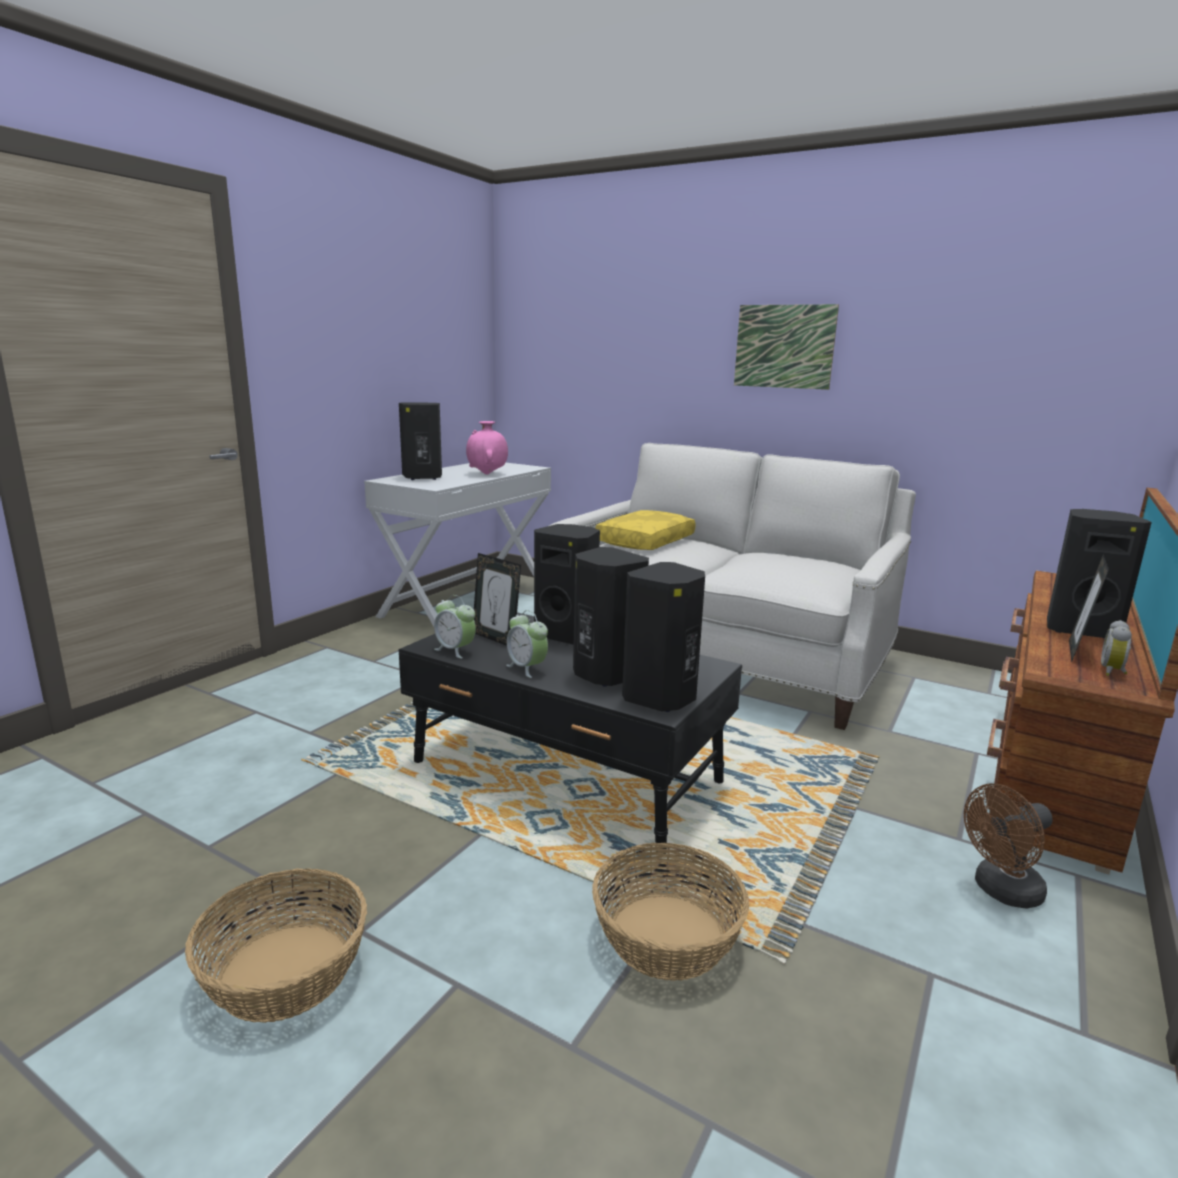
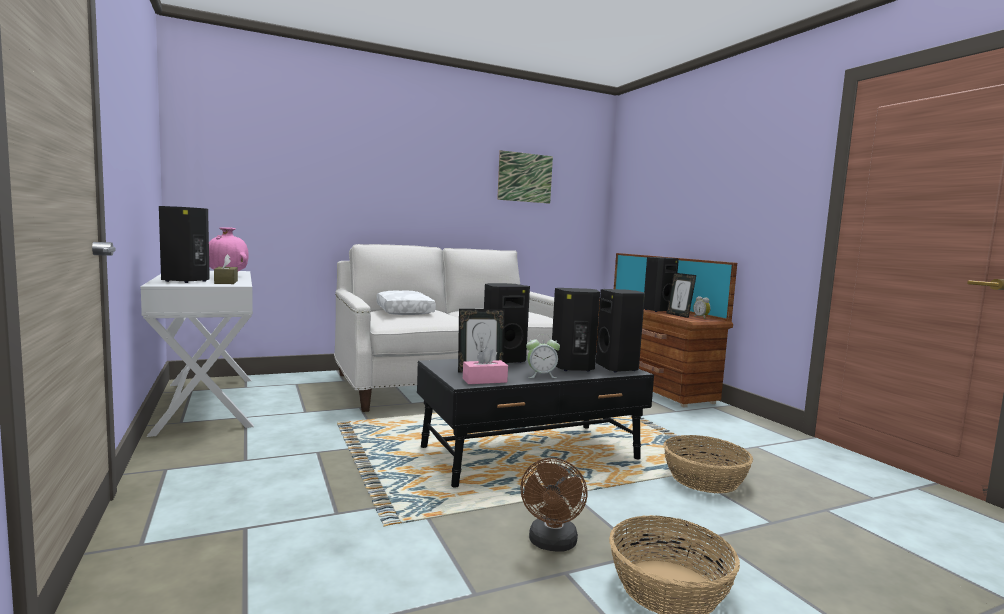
camera: 55 degrees left, 10 degrees down
(443, 482) = (226, 282): none -> brown tissue box
(455, 650) = (484, 380): alarm clock -> pink tissue box
(644, 541) = (403, 311): yellow pillow -> white pillow
(784, 346) = (433, 180): picture -> picture (525, 177)
(1001, 891) = (714, 419): brown fan -> brown fan (552, 544)

